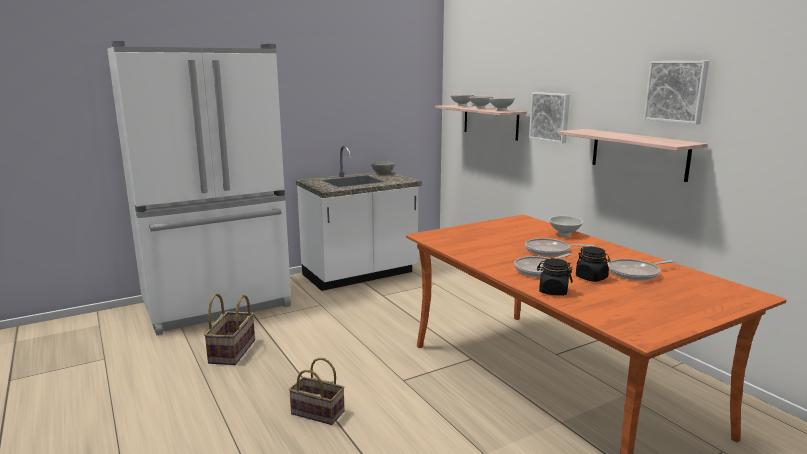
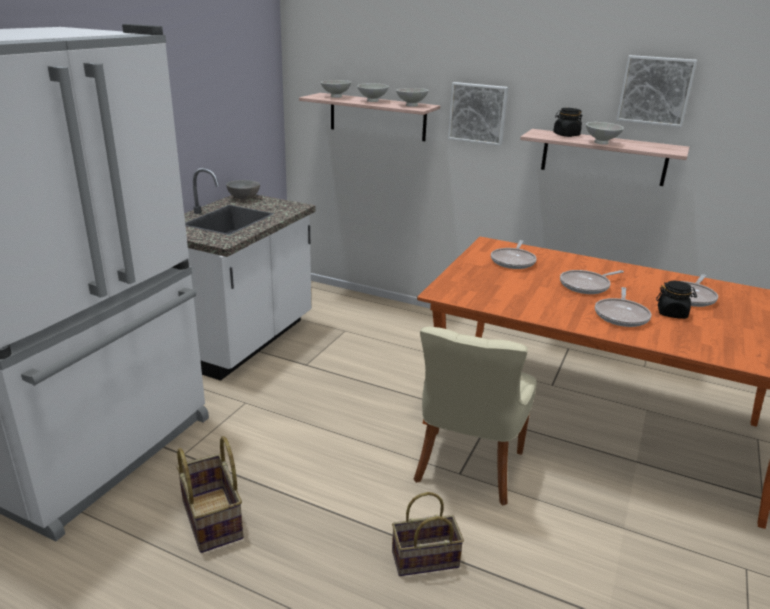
camera: 35 degrees left, 10 degrees up
(412, 379) = (467, 468): none -> beige chair
(519, 230) = (513, 261): none -> frying pan
(553, 291) = (675, 342): black jar -> black jar (566, 135)
(565, 235) = (562, 259): white bowl -> white bowl (602, 143)

